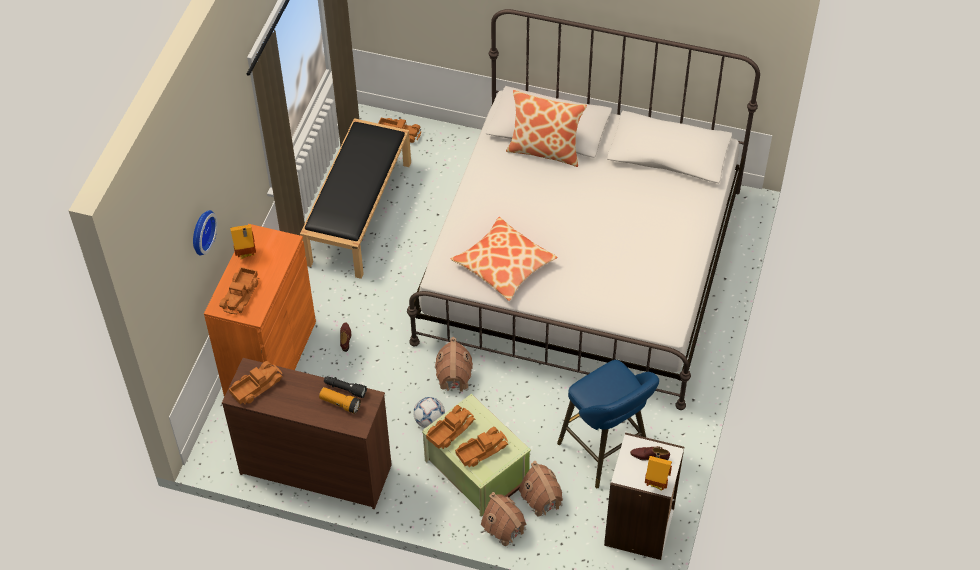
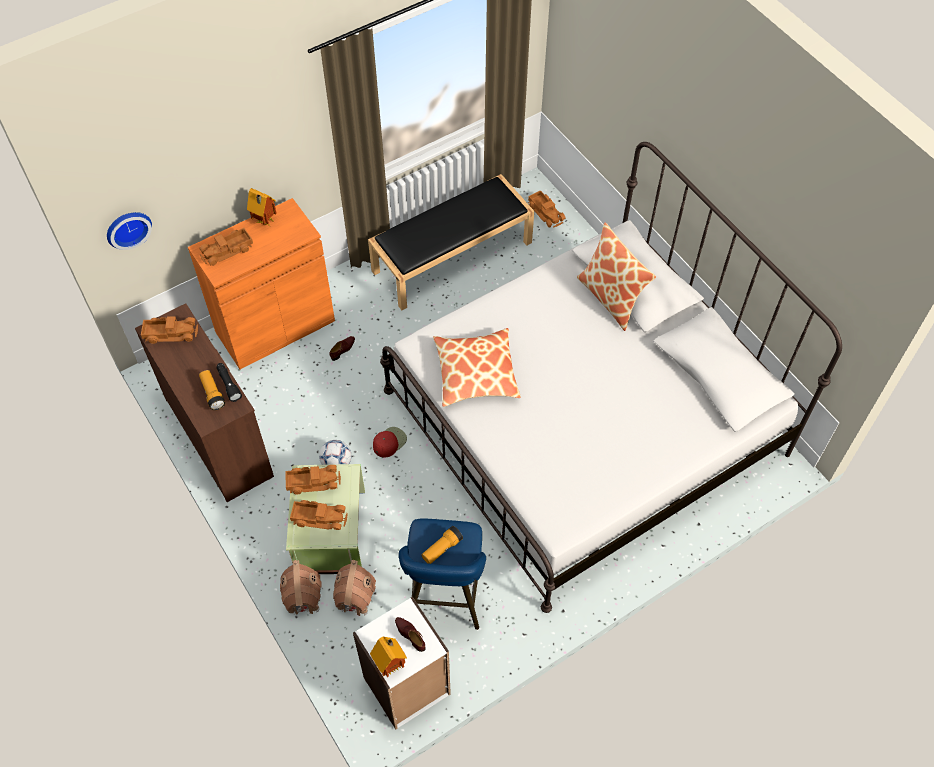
camera: 40 degrees right, 5 degrees up
(200, 231) = (205, 172): wall clock -> wall clock (127, 228)
(454, 378) = (389, 442): toy house -> red cap
(609, 391) = (442, 549): none -> flashlight

